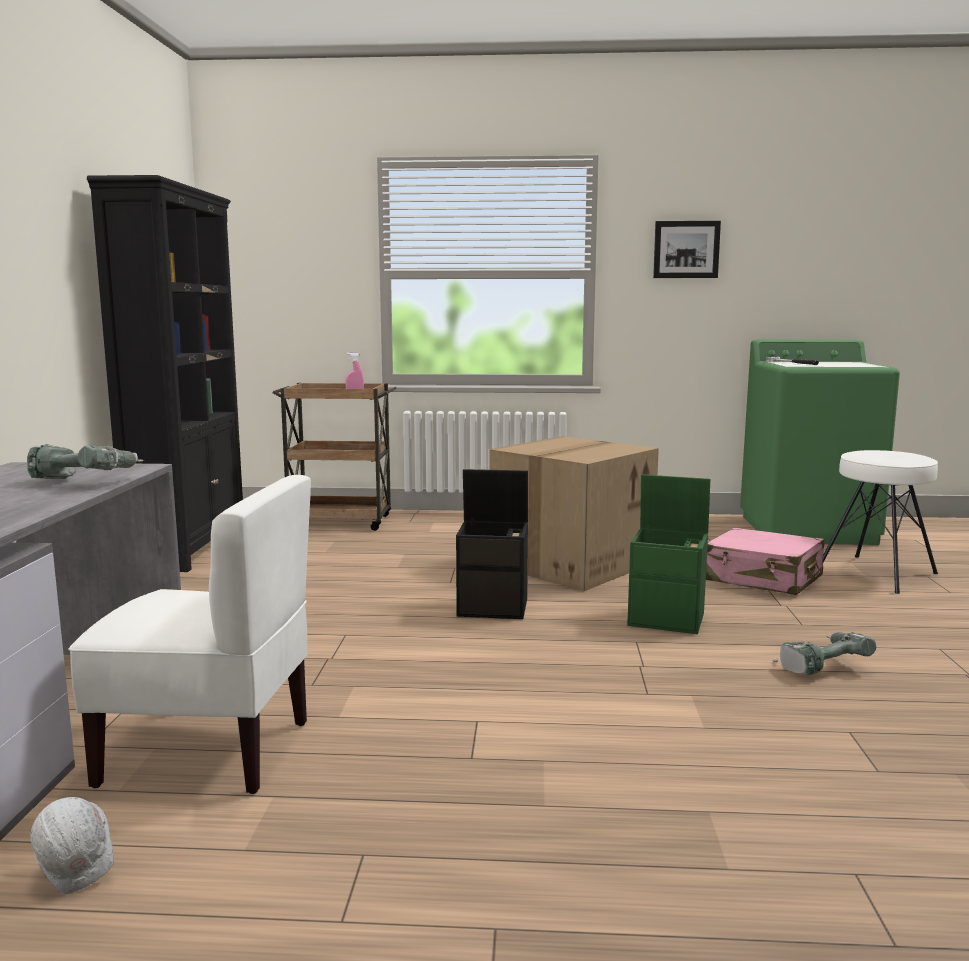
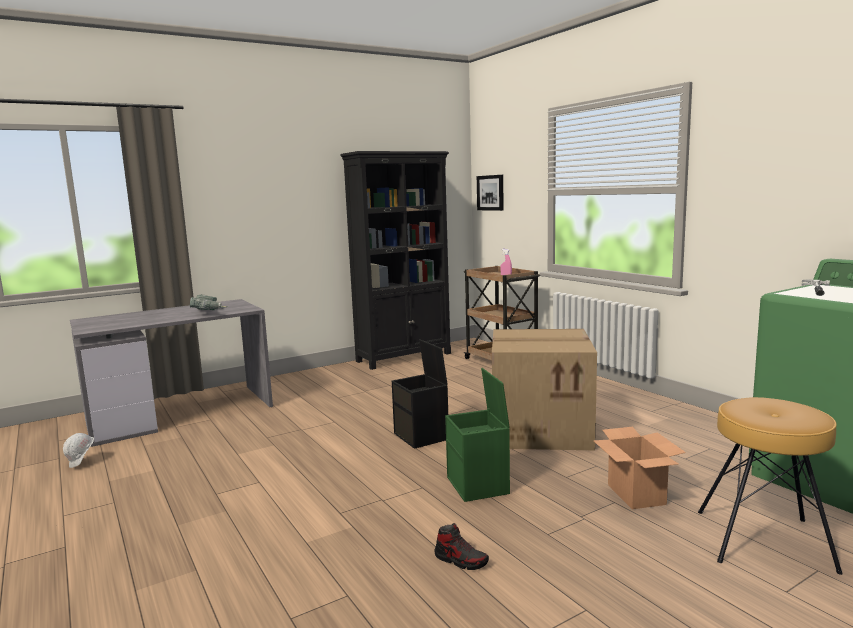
camera: 55 degrees right, 0 degrees up
(208, 751) = (185, 445): white chair -> none
(686, 249) = (766, 163): picture -> picture (490, 192)
(763, 579) = (637, 495): pink suitcase -> cardboard box
(820, 667) = (461, 560): power drill -> shoe
(876, 574) = (764, 541): white stool -> brown stool

